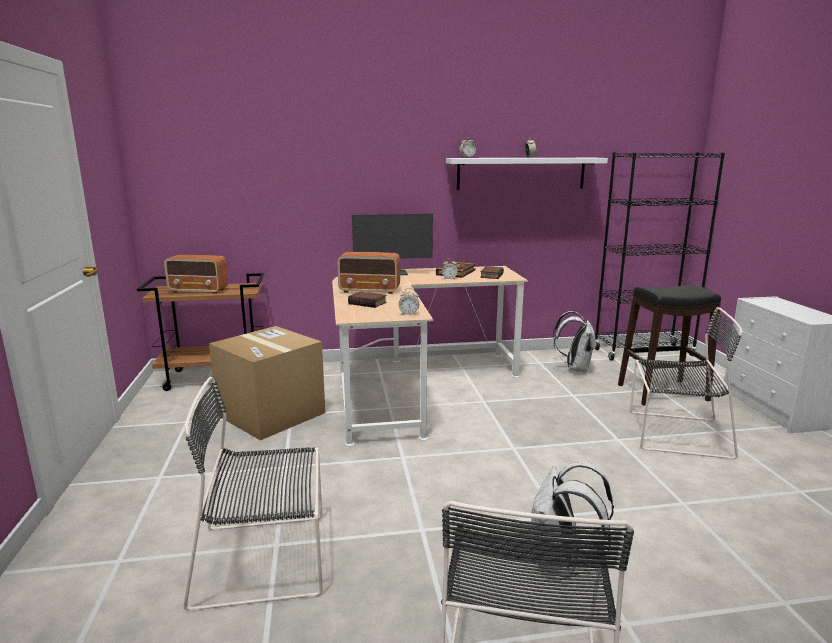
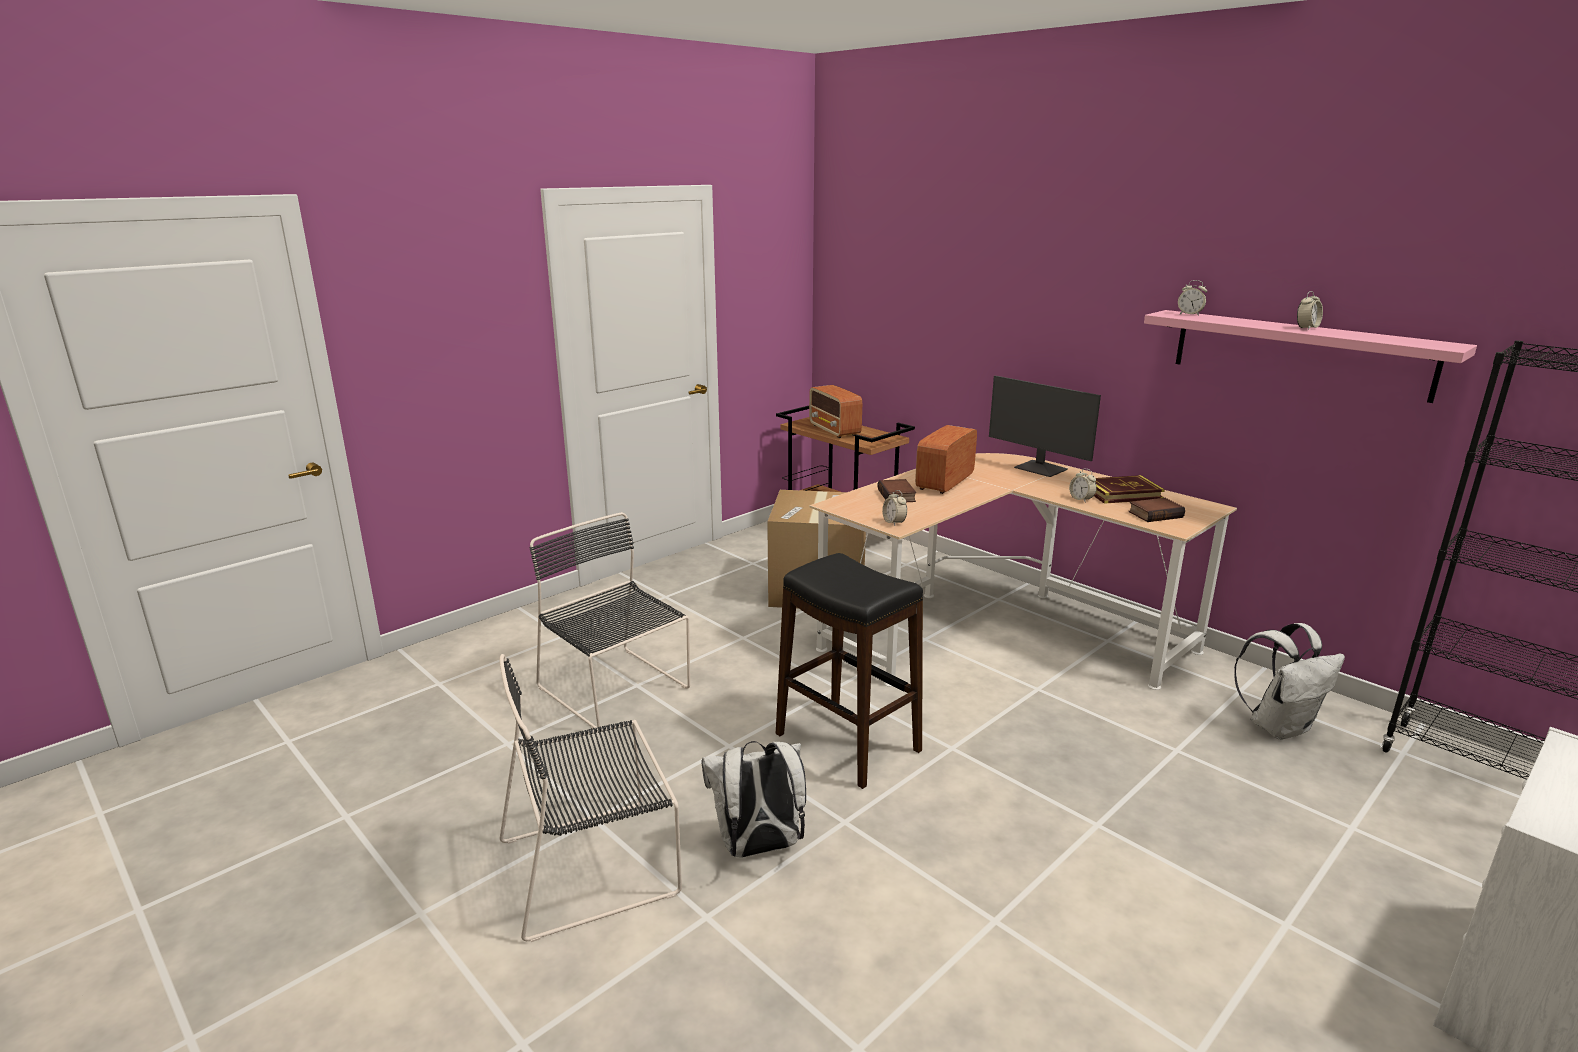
camera: 55 degrees right, 5 degrees up
(370, 290) = (944, 482): radio -> radio turned 60 degrees clockwise
(521, 173) = (1299, 353): white shelf -> pink shelf
(662, 392) = (1345, 835): black stool -> black stool (846, 742)
(674, 434) = (1201, 877): black chair -> none

